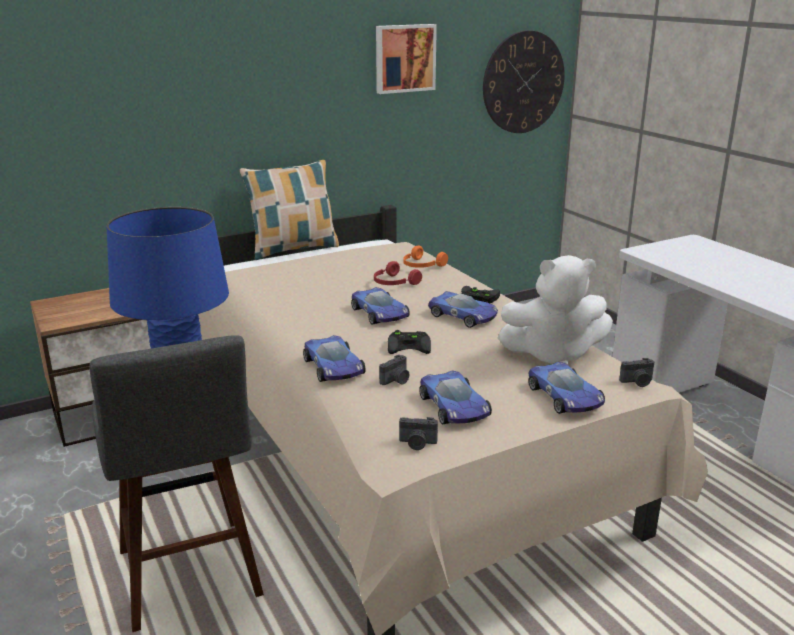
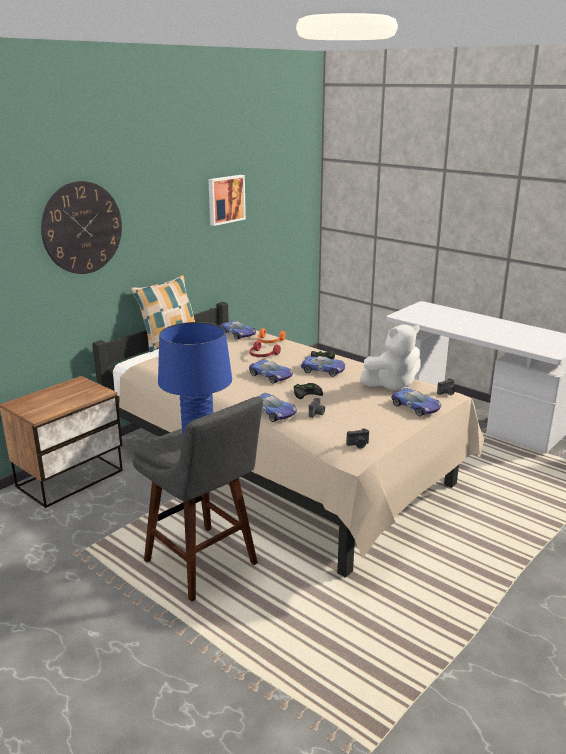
camera: 20 degrees left, 0 degrees up
(454, 407) = (362, 422): toy car -> toy car (238, 334)
(523, 82) = (293, 208): wall clock -> wall clock (82, 228)

